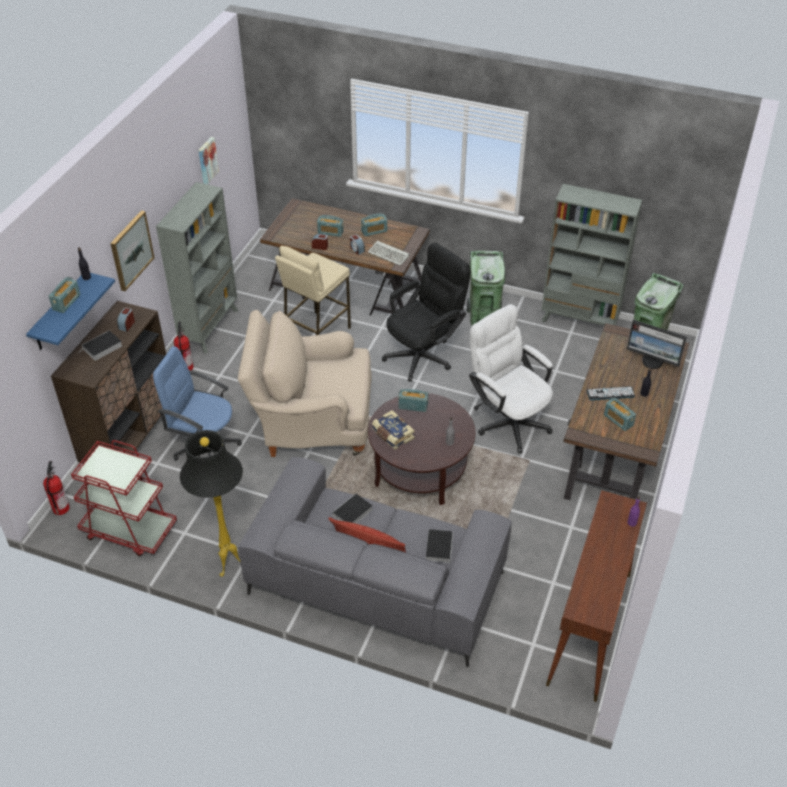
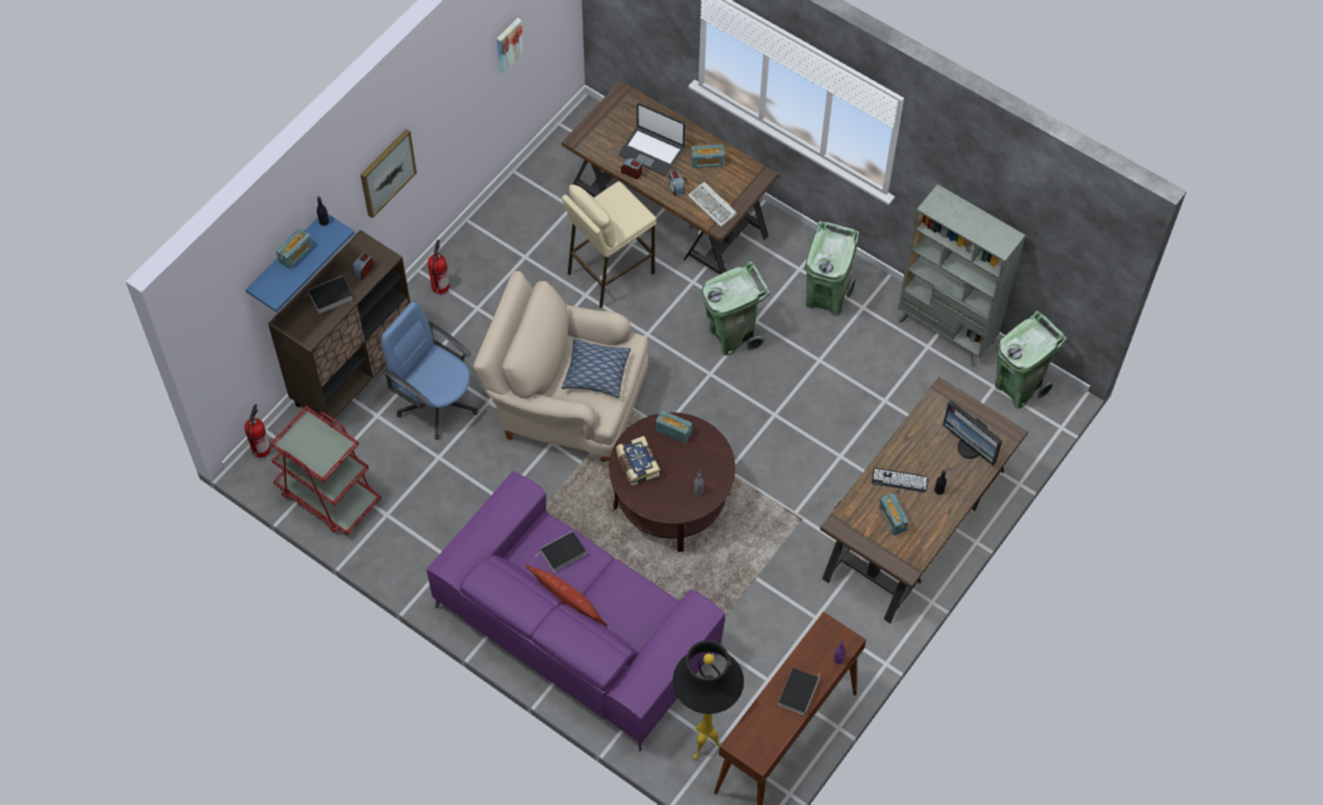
camera: 15 degrees right, 15 degrees up
(210, 328) = (483, 232): grey bookcase -> none
(227, 564) = (424, 565): black floor lamp -> black floor lamp (703, 743)
(330, 232) = (652, 151): radio -> laptop
(336, 378) = (596, 373): none -> pillow
(376, 582) = (576, 628): grey sofa -> purple sofa
(424, 354) = (732, 336): black office chair -> green trash can
(439, 546) = (642, 618): book -> book (798, 691)
(507, 420) = (798, 457): white office chair -> none

